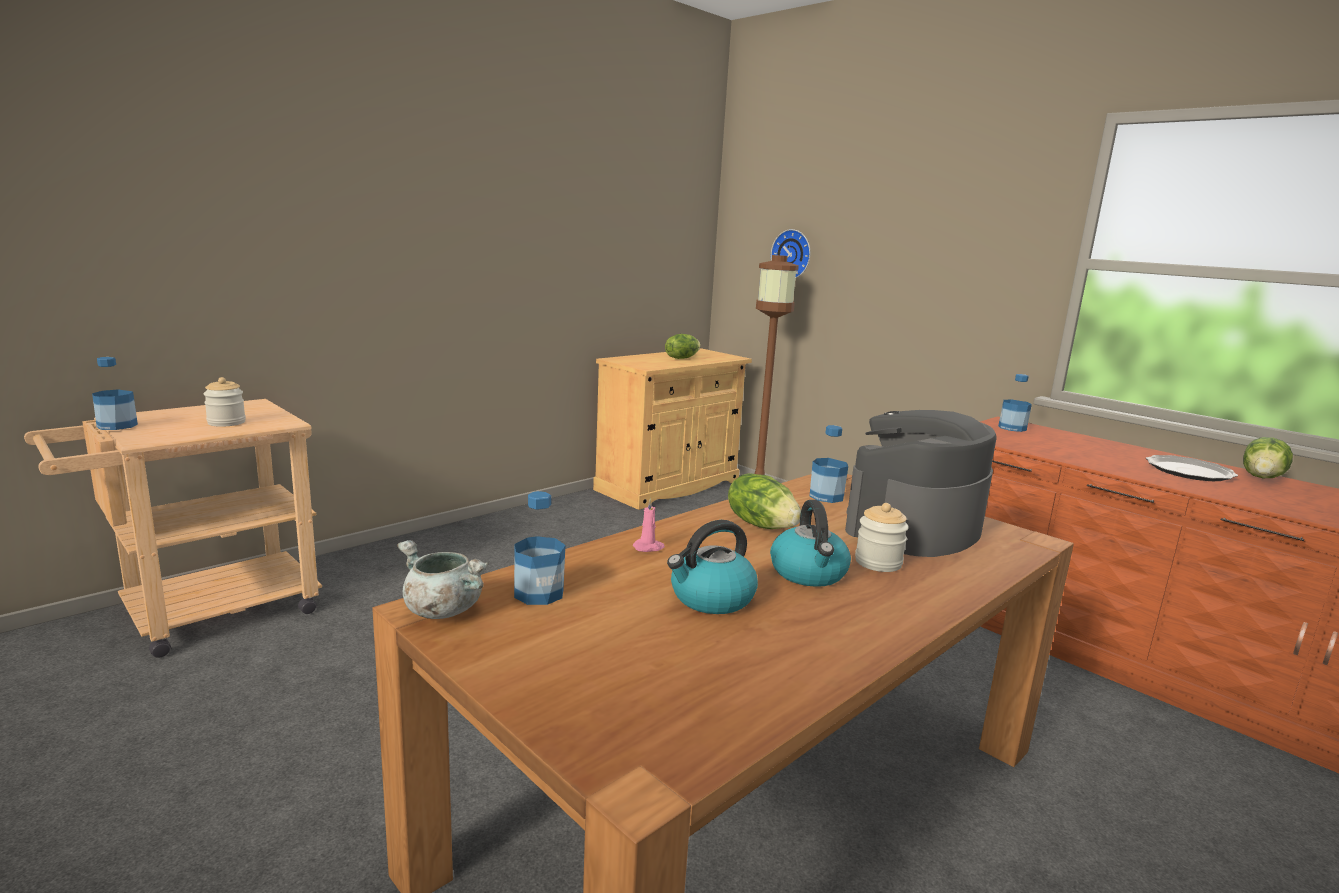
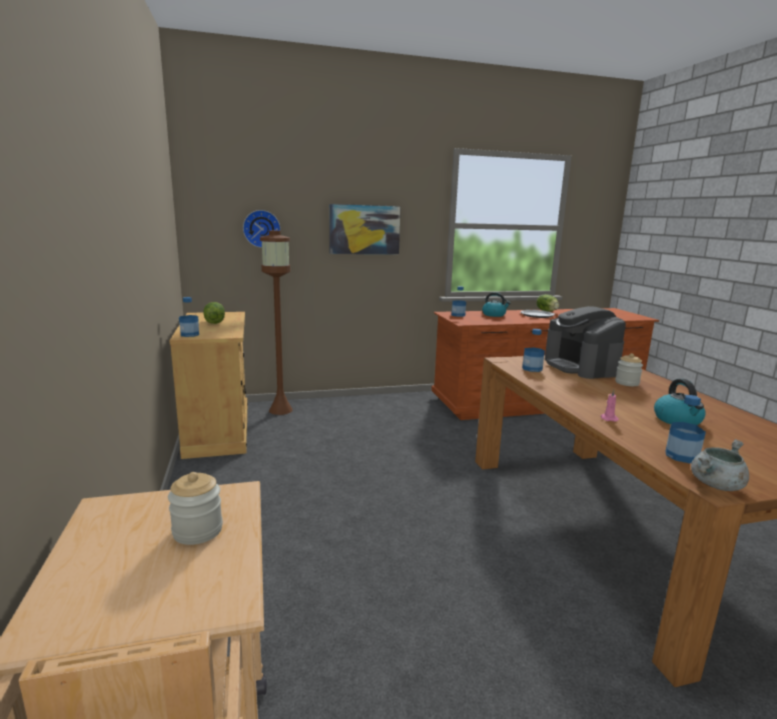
camera: 60 degrees left, 0 degrees up
(117, 425) = (117, 629): bottle -> bottle (190, 334)
(762, 525) = (574, 389): lettuce -> none
(809, 573) = (642, 396): kettle -> kettle (494, 315)
(921, 263) = (364, 229): none -> picture

